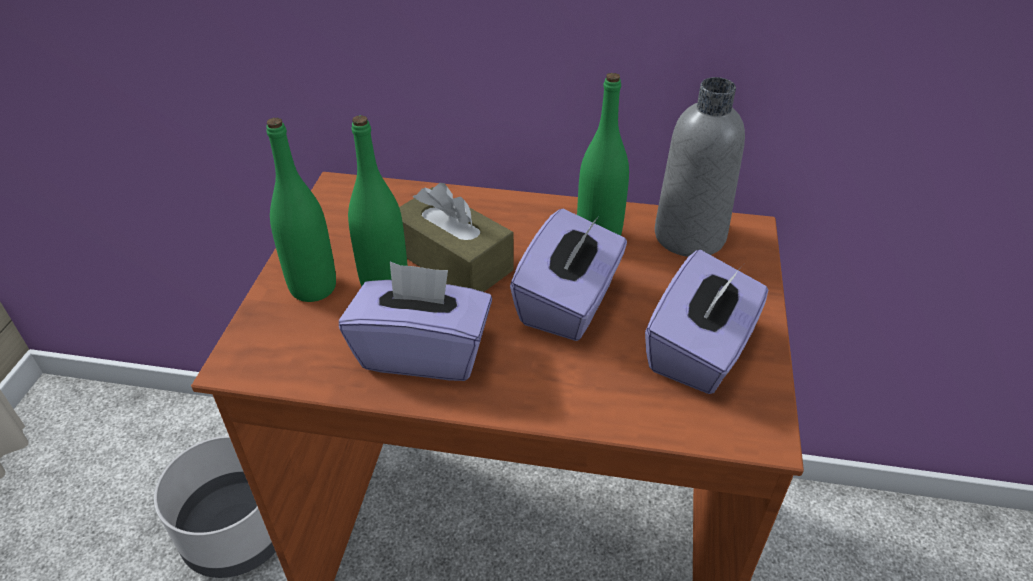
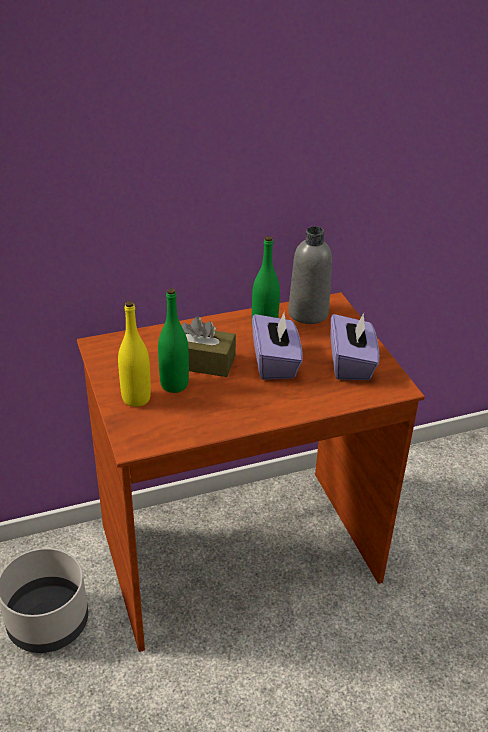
camera: 30 degrees left, 5 degrees down
(313, 287) = (136, 398): green bottle -> yellow bottle
(423, 352) = (223, 408): purple tissue box -> none

